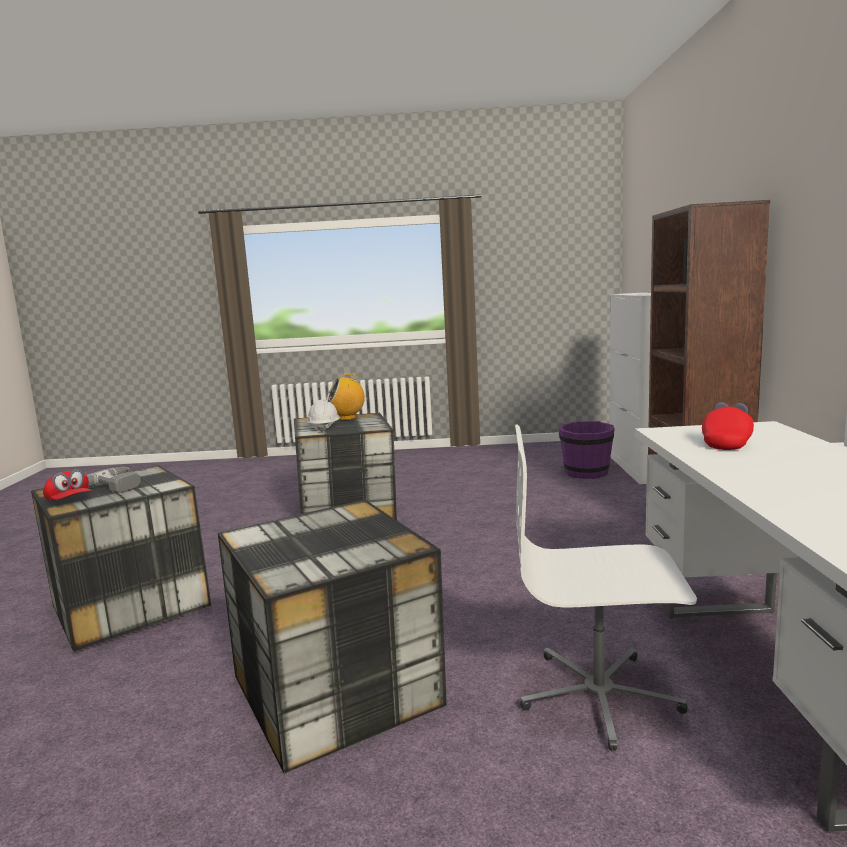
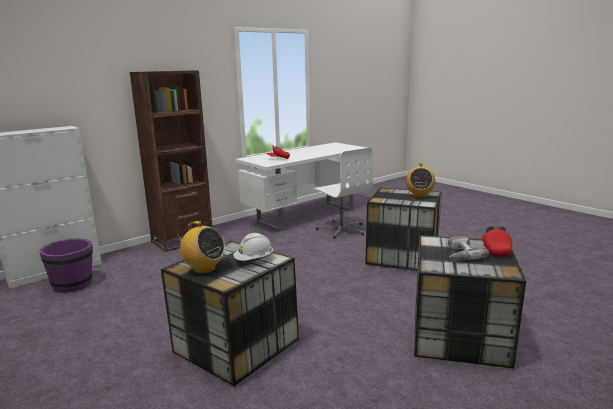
camera: 130 degrees left, 5 degrees up
(295, 552) = (419, 196): none -> radio

